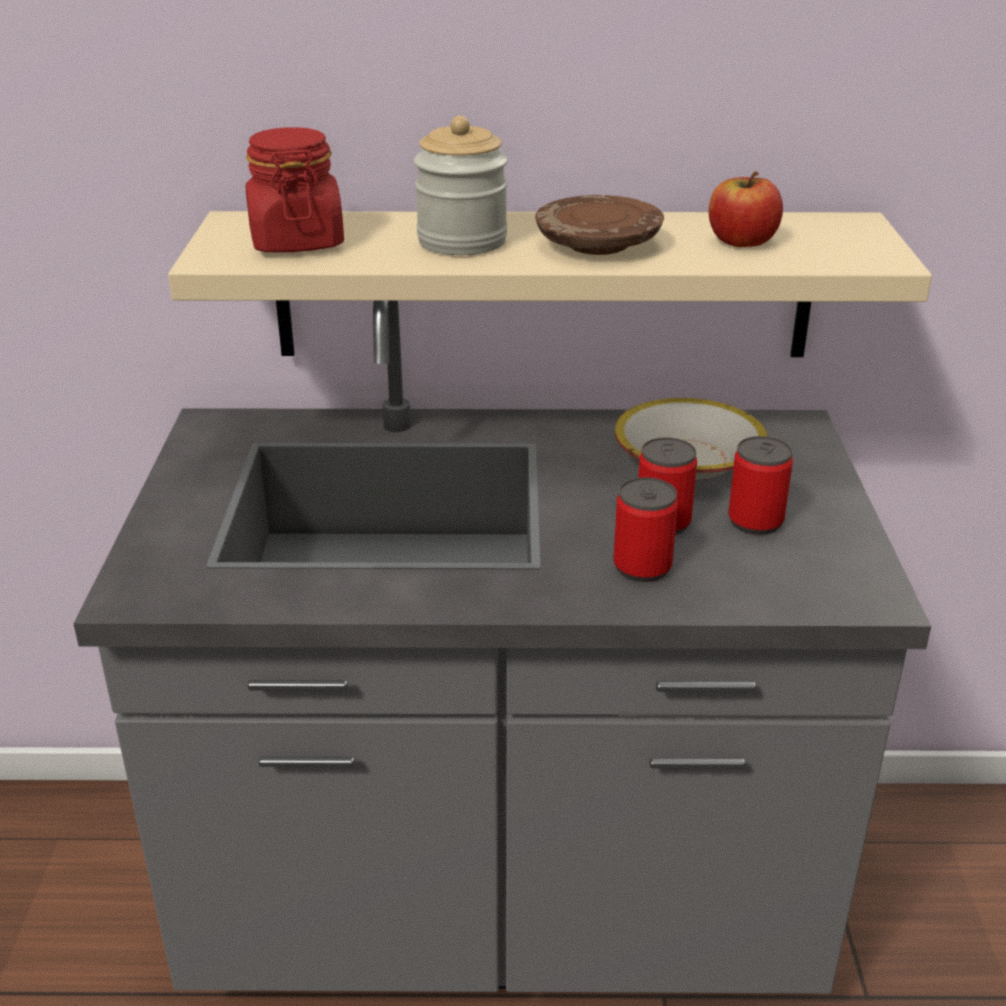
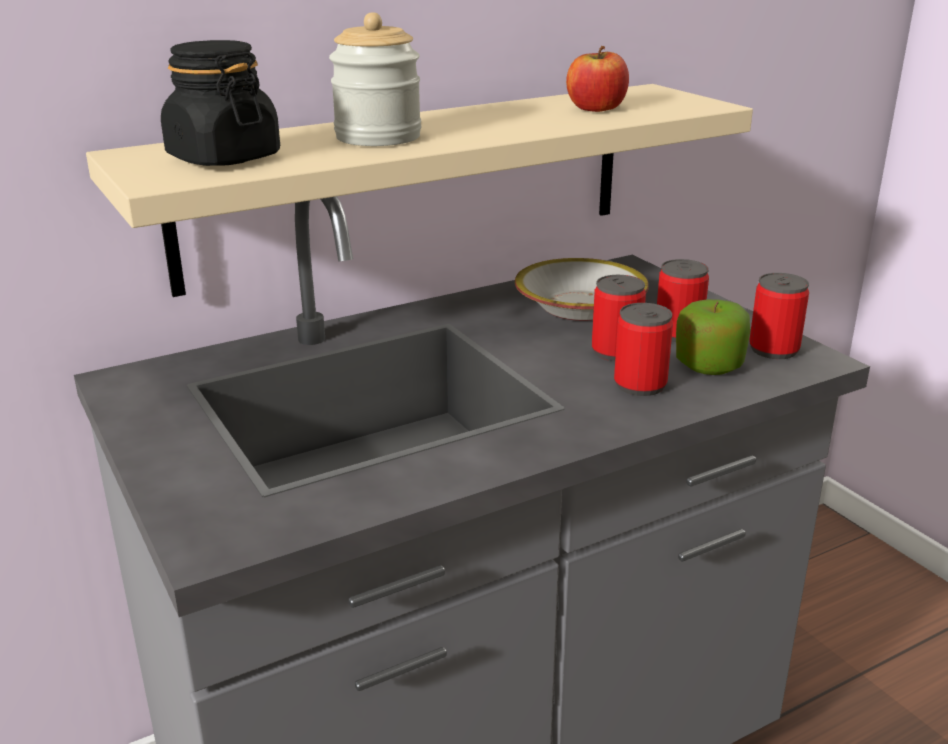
camera: 30 degrees left, 5 degrees down
(296, 242) = (223, 158): red jar -> black jar
(598, 245) = (494, 124): brown plate -> none
(742, 568) = (708, 365): none -> apple
(839, 572) = (773, 350): none -> can

